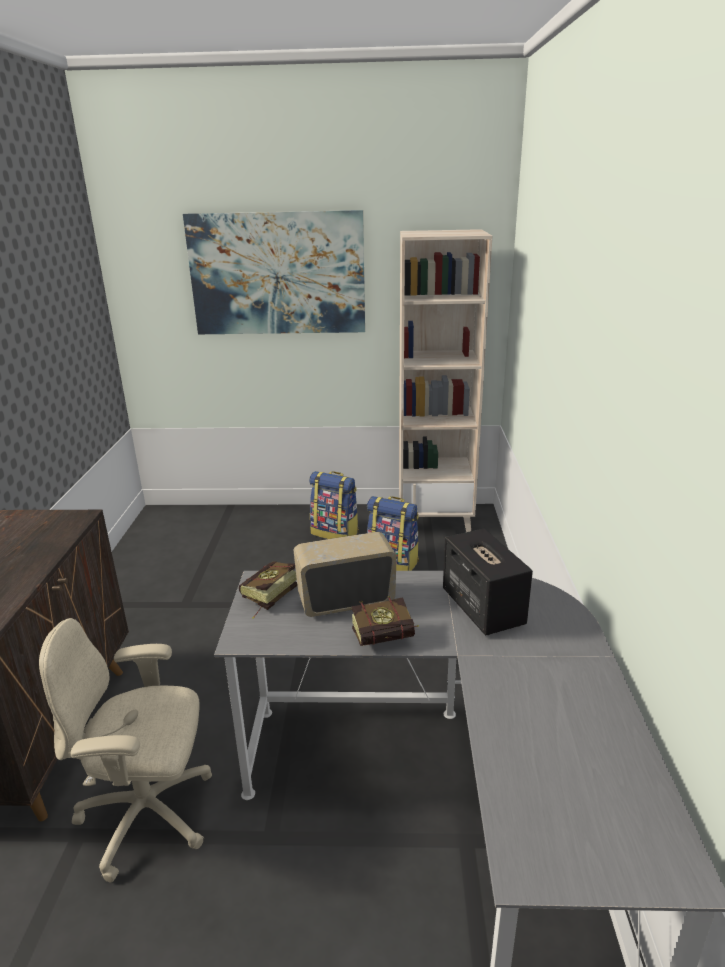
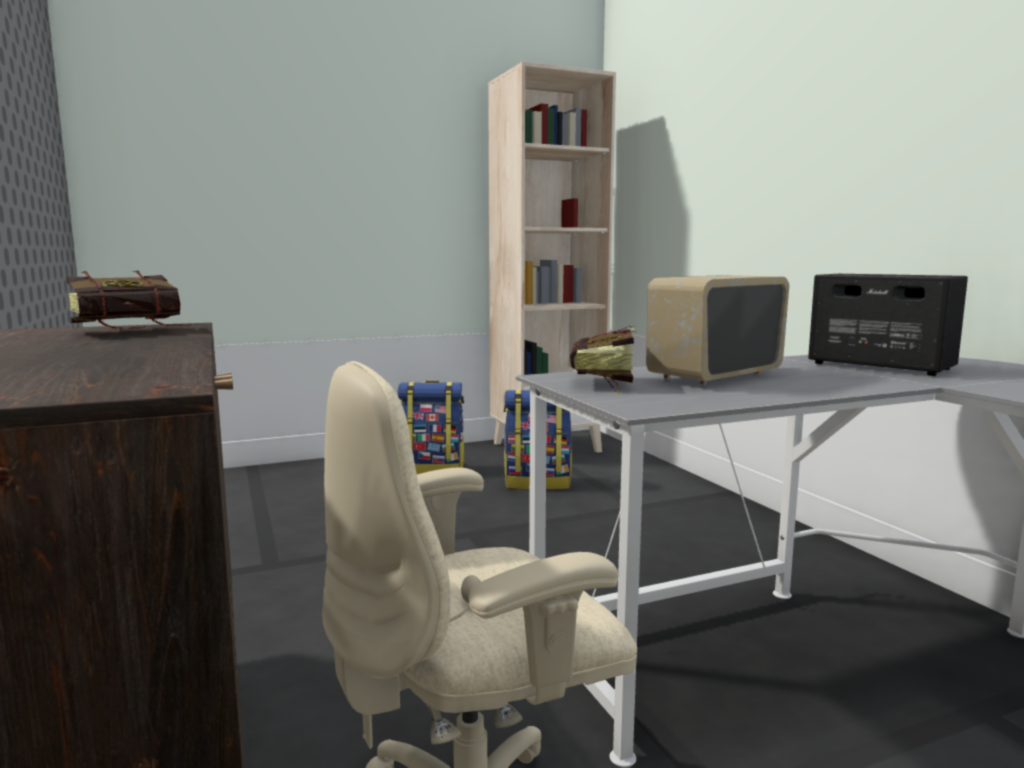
camera: 25 degrees left, 15 degrees down
(277, 274) = (333, 124): picture -> none
(389, 638) = (836, 387): book -> book (139, 330)

